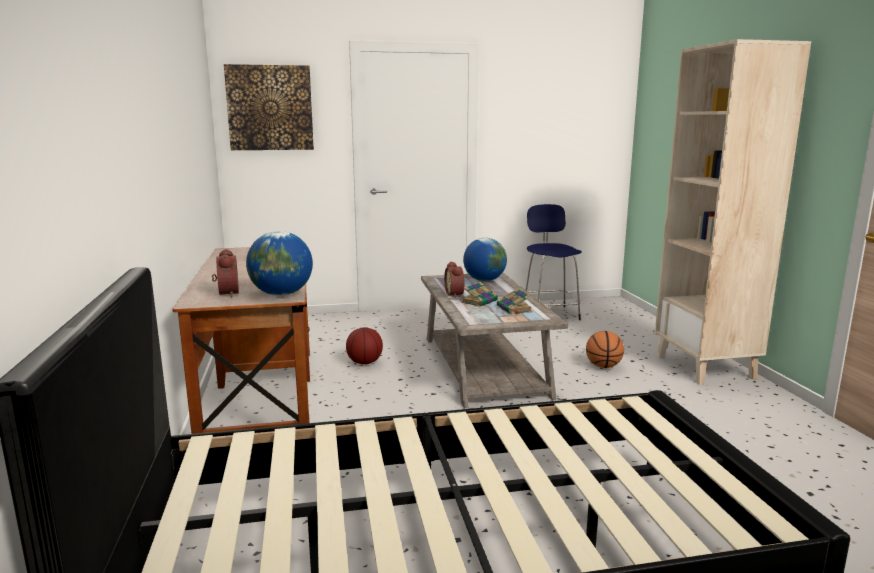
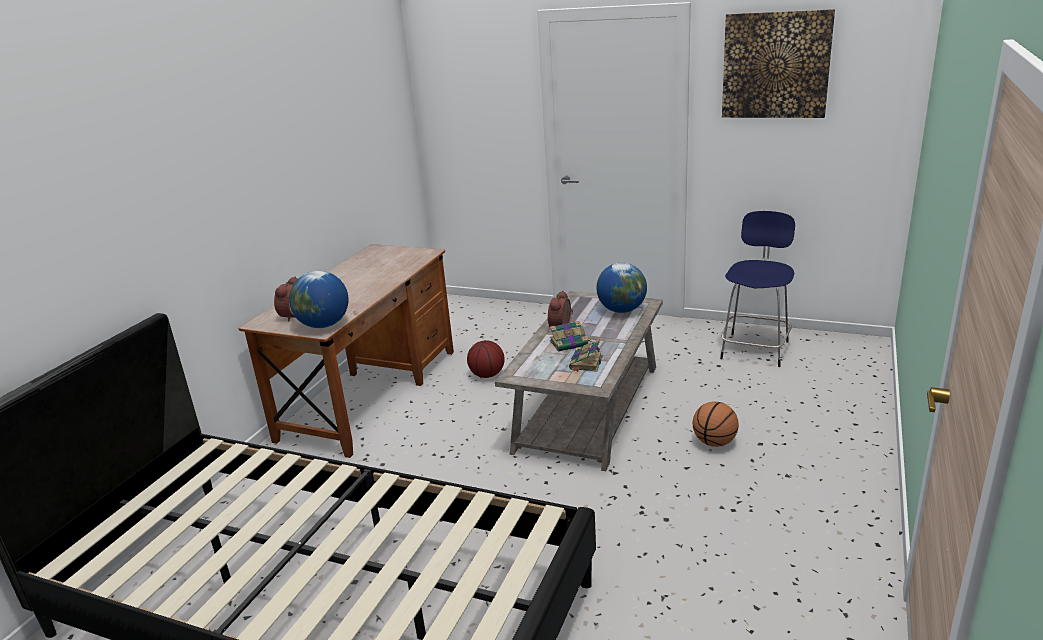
camera: 35 degrees right, 10 degrees up
(270, 108) = (462, 88): picture -> picture (776, 65)
(705, 367) = (842, 478): beige bookcase -> none

